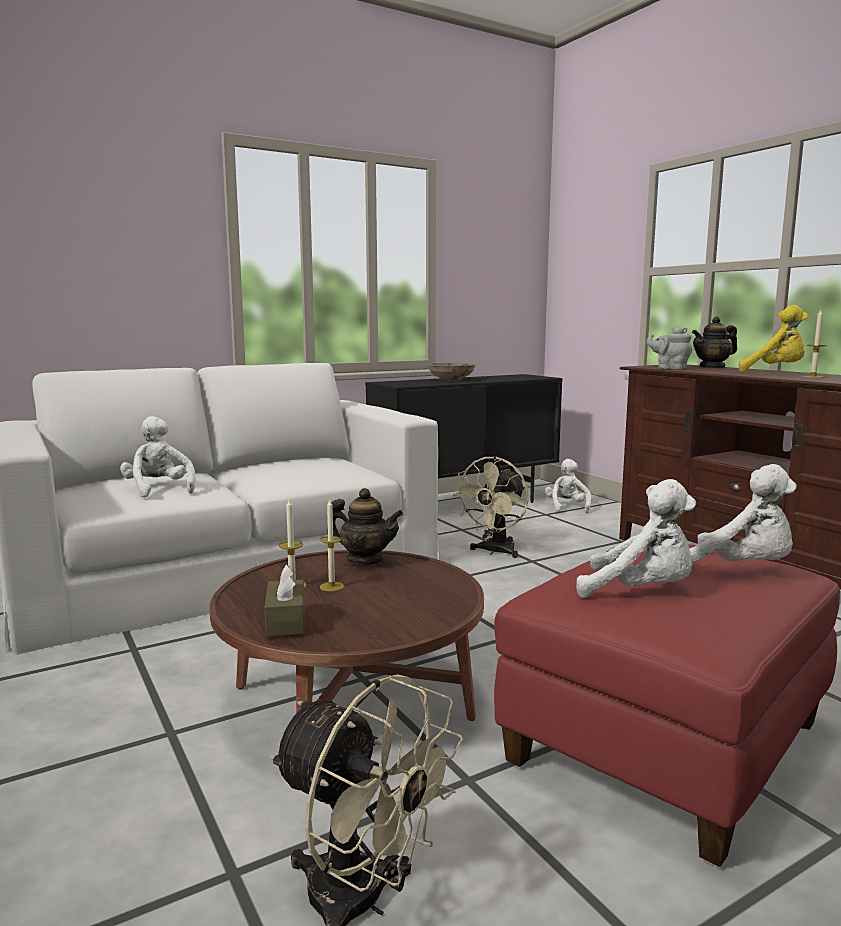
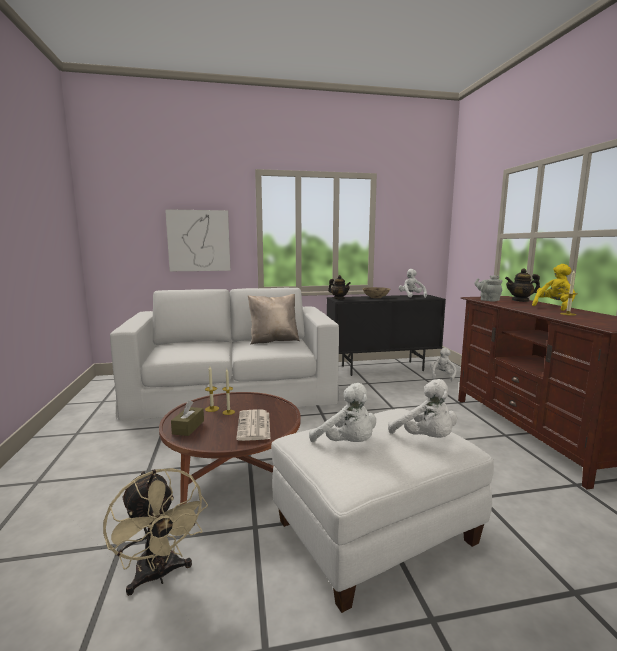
camera: 20 degrees right, 0 degrees up
(110, 271) = (199, 241): none -> picture
(159, 490) = (194, 350): white plush toy -> white plush toy (411, 296)
(302, 463) = (273, 341): none -> beige pillow
(365, 560) = (258, 399): teapot -> teapot (339, 299)
(410, 600) = (254, 426): none -> newspaper
(495, 552) = (375, 399): beige fan -> none
(665, 746) = (374, 534): red ottoman -> white ottoman
(774, 371) = (553, 307): yellow plush toy -> yellow plush toy turned 90 degrees counterclockwise

